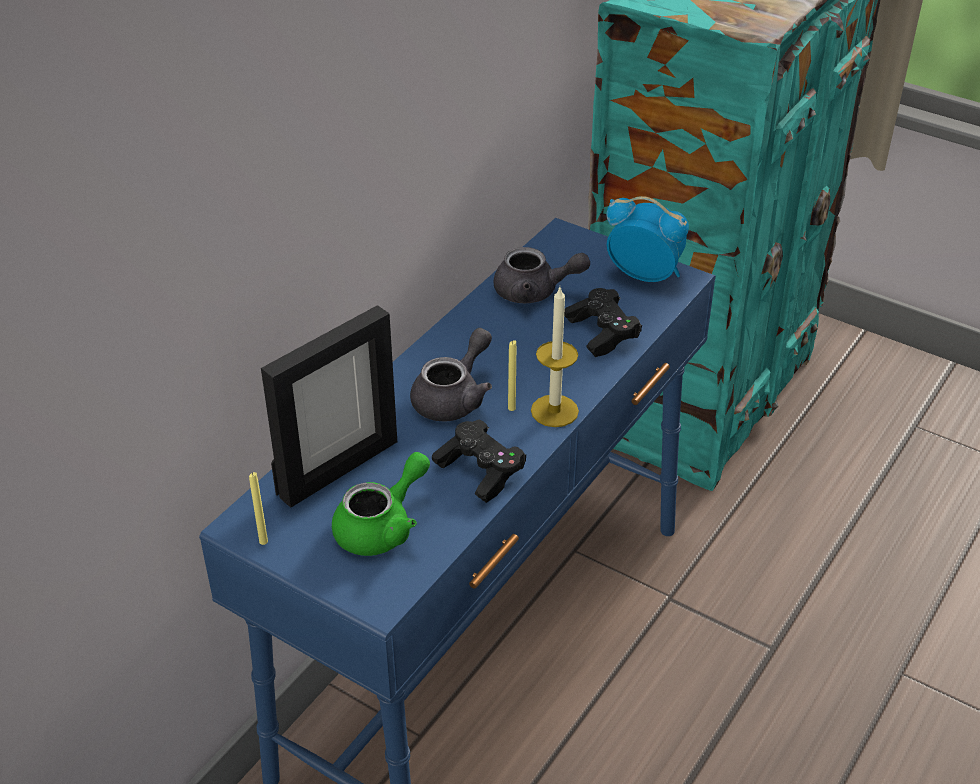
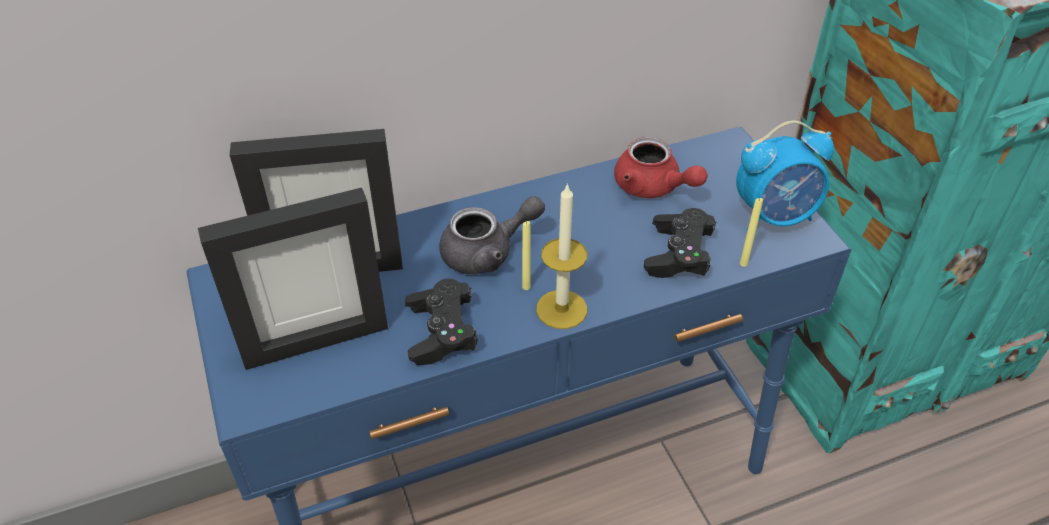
camera: 35 degrees right, 5 degrees up
(263, 541) = (219, 301): yellow candle -> yellow candle (743, 264)
(382, 526) = (315, 339): green teapot -> picture frame
(535, 292) = (653, 187): grey teapot -> red teapot
(644, 274) = (775, 216): alarm clock -> alarm clock turned 105 degrees clockwise

